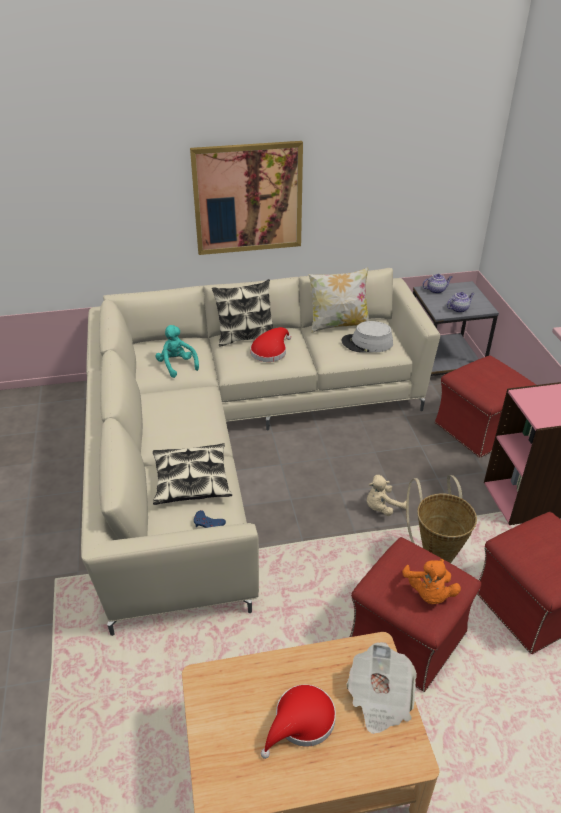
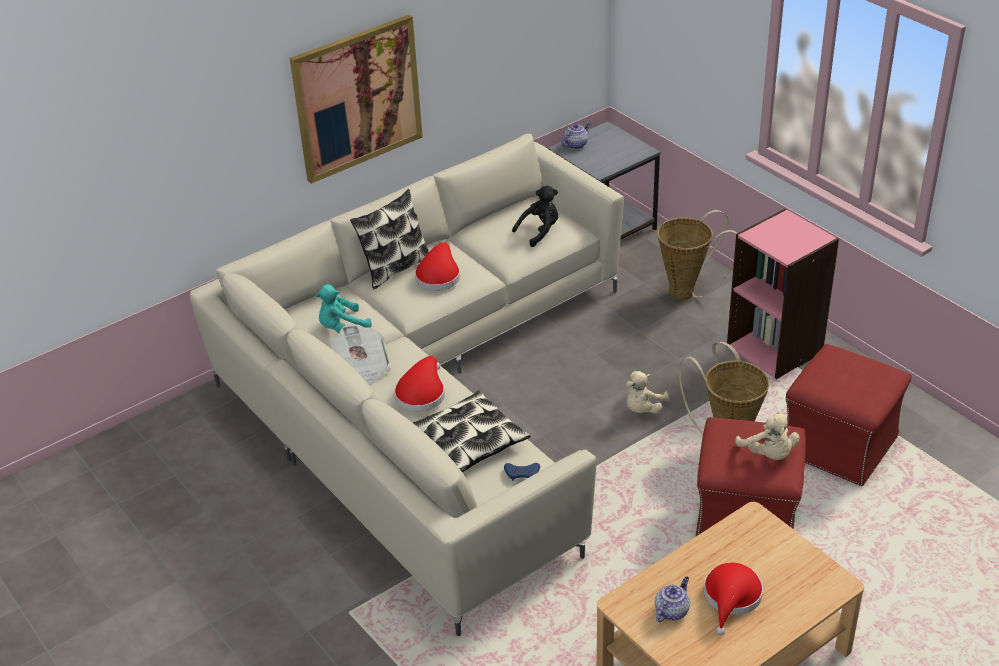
camera: 25 degrees left, 0 degrees up
(177, 365) = (341, 327): turquoise plush toy -> turquoise plush toy turned 60 degrees counterclockwise
(188, 431) = (421, 393): none -> red hat
(338, 325) = (491, 220): pillow -> none
(367, 343) = (540, 231): grey hat -> black plush toy
(380, 699) = (782, 553): newspaper -> newspaper (362, 369)
(428, 593) = (768, 454): orange plush toy -> beige plush toy
(459, 309) = (616, 160): teapot -> teapot (671, 610)
(478, 429) = (688, 292): red ottoman -> basket

